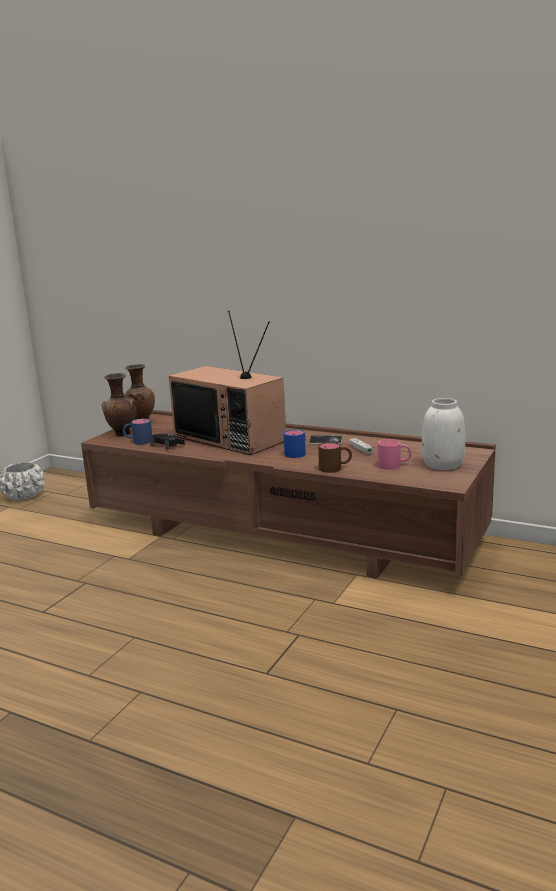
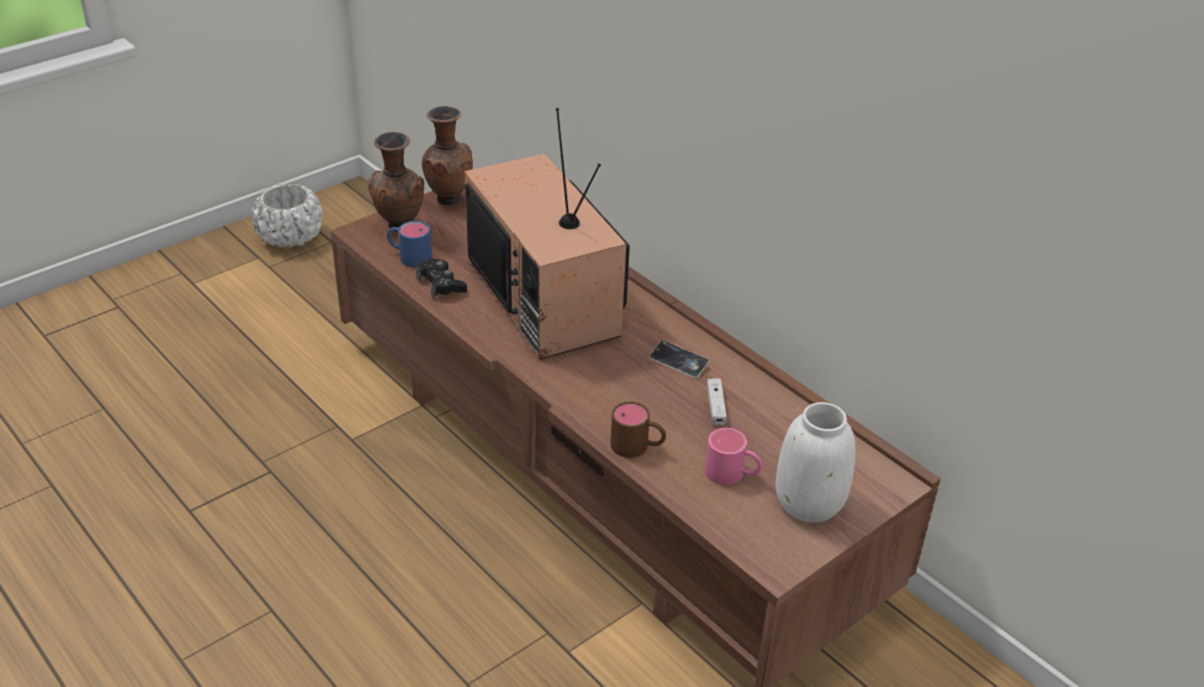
camera: 20 degrees right, 20 degrees up
(297, 452) = (614, 378): blue mug -> none

